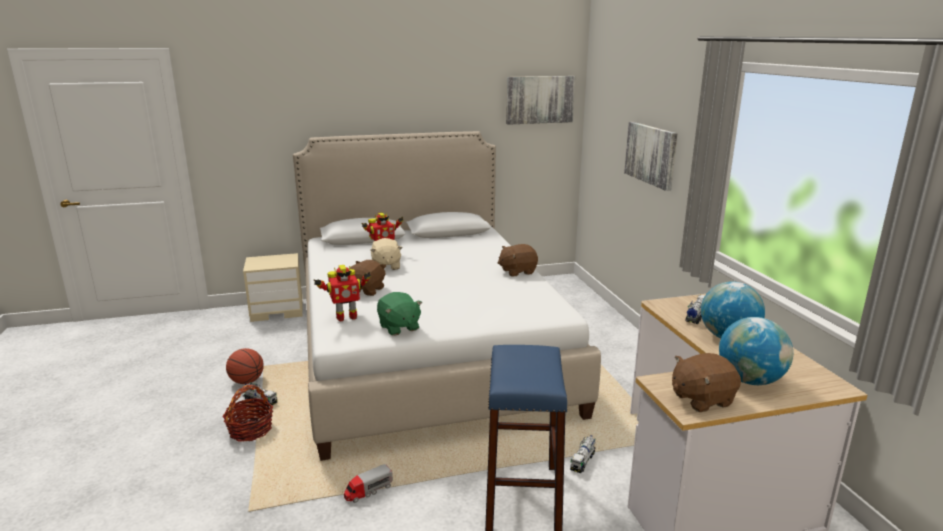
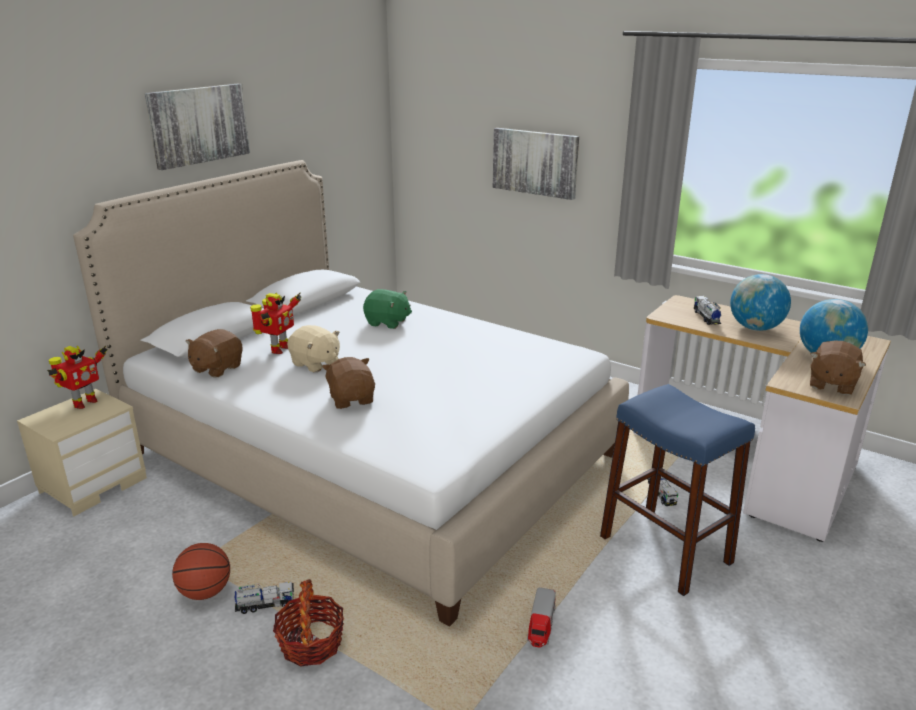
camera: 40 degrees left, 5 degrees up
(345, 317) = (396, 438): toy robot -> toy robot (83, 403)
(399, 327) = (470, 426): green plush toy -> green plush toy (387, 322)
(517, 271) = (464, 324): brown plush toy -> brown plush toy (216, 368)
(539, 99) = (350, 110): picture -> picture (198, 125)

